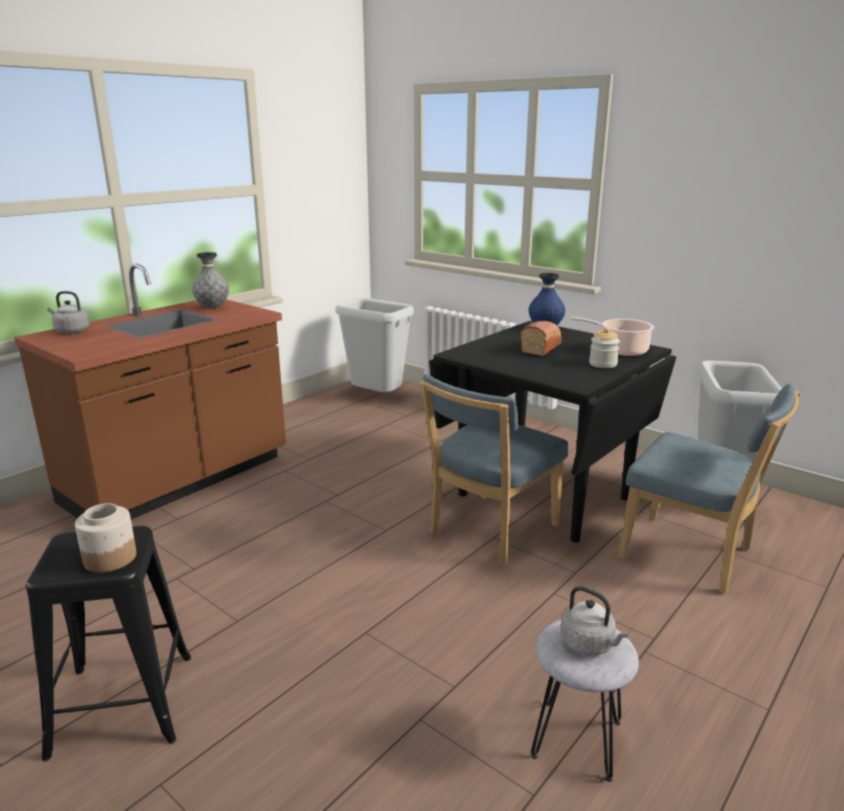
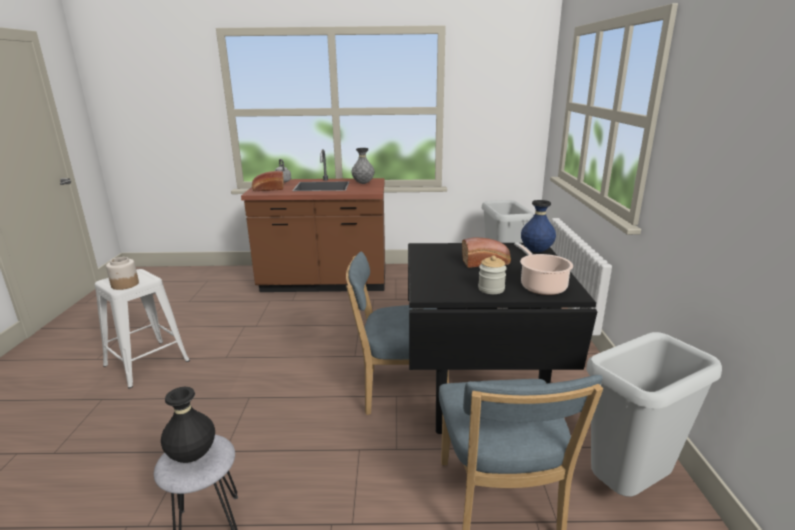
camera: 50 degrees right, 0 degrees up
(90, 345) = (268, 189): none -> bread
(123, 703) = (147, 363): black stool -> white stool
(589, 644) = (193, 456): grey kettle -> black vase

